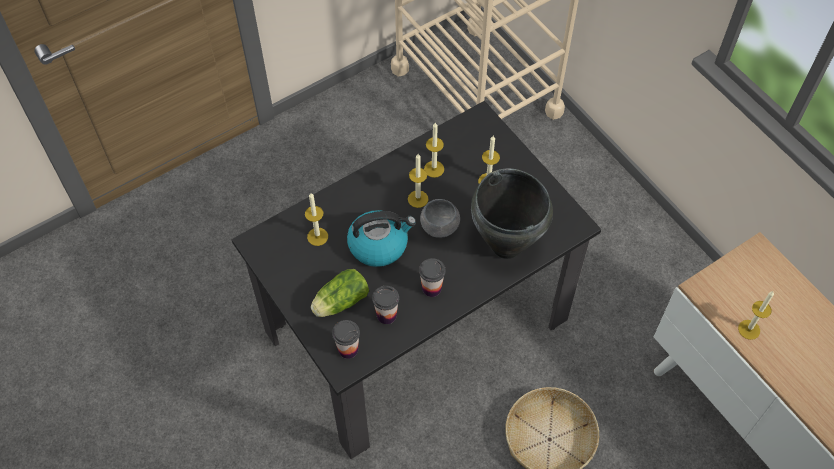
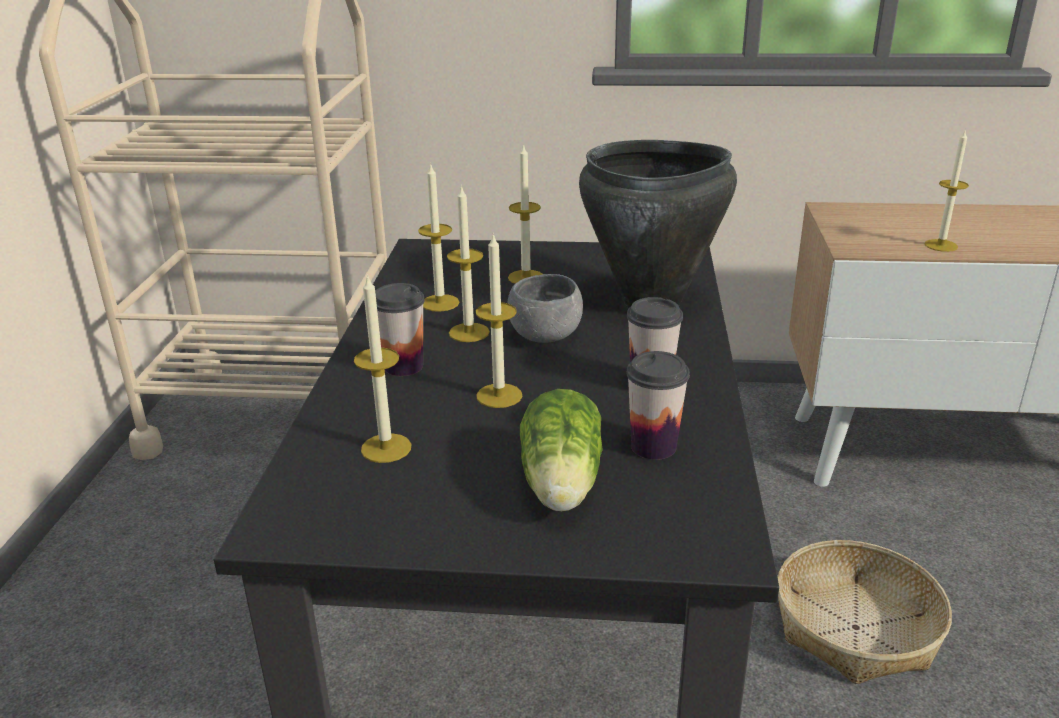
camera: 50 degrees left, 30 degrees down
(348, 349) = (682, 522): cup -> cup (403, 366)
(379, 244) = (499, 395): kettle -> candle

